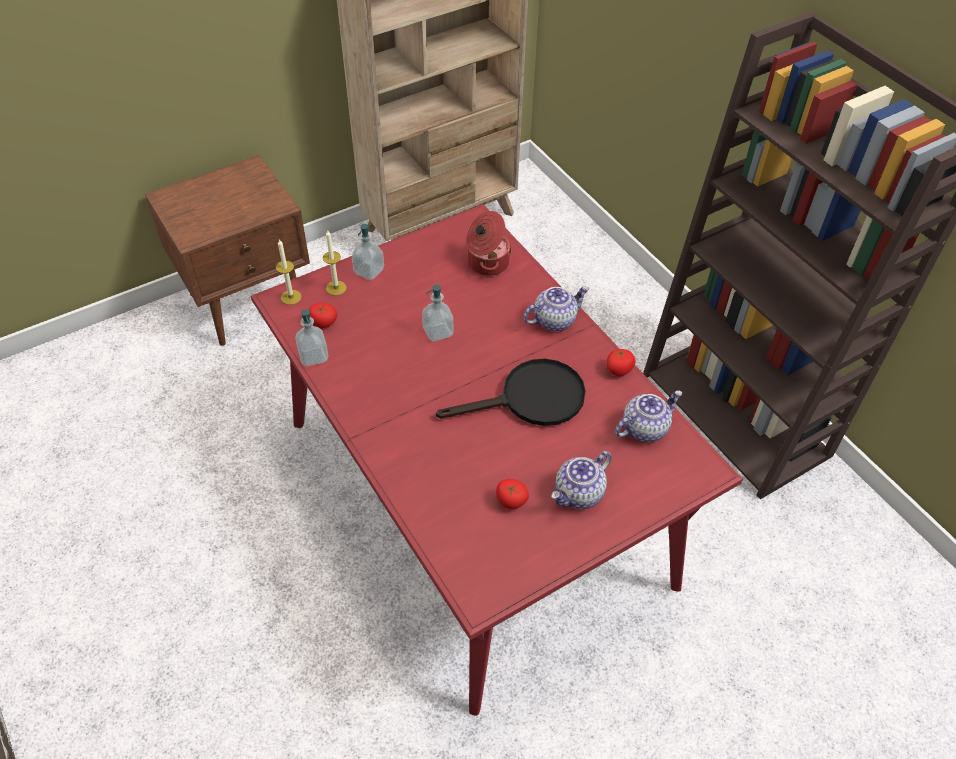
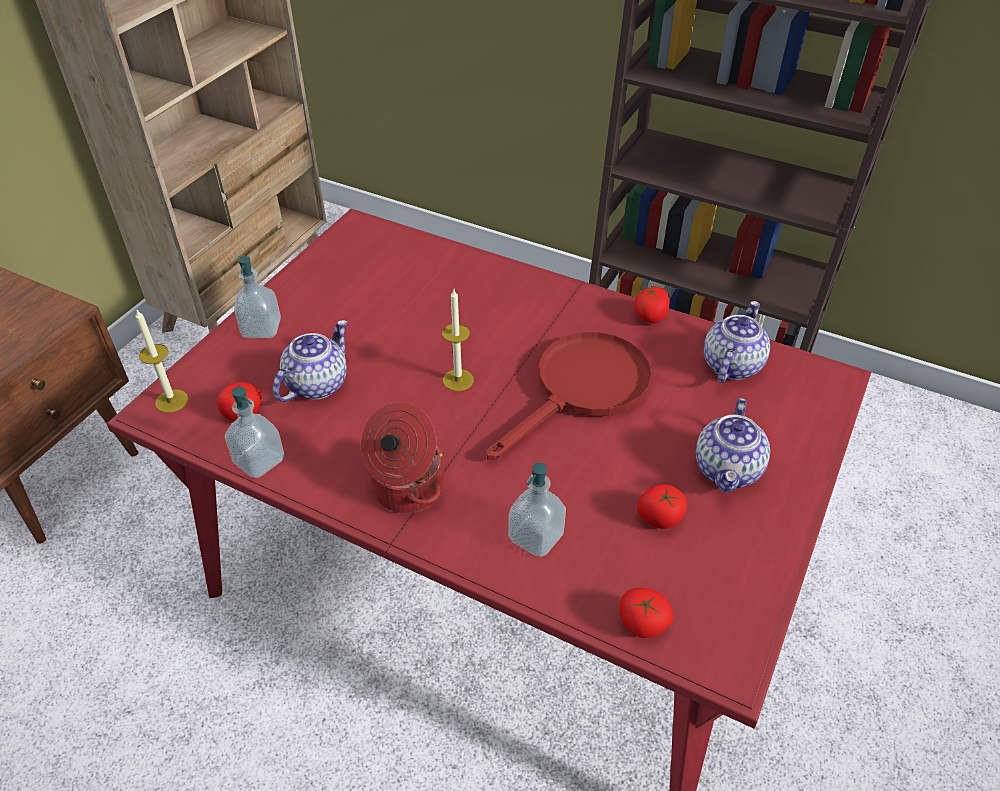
camera: 30 degrees left, 5 degrees down
(336, 288) = (230, 365): candle -> candle (458, 380)
(438, 332) = (407, 362): soap dispenser -> soap dispenser (536, 537)
(450, 552) = (641, 623): none -> tomato
(487, 263) = (406, 265): cooking pot -> cooking pot (406, 488)
(531, 399) = (582, 390): black frying pan -> red frying pan
(554, 320) = (535, 294): teapot -> teapot (316, 383)

